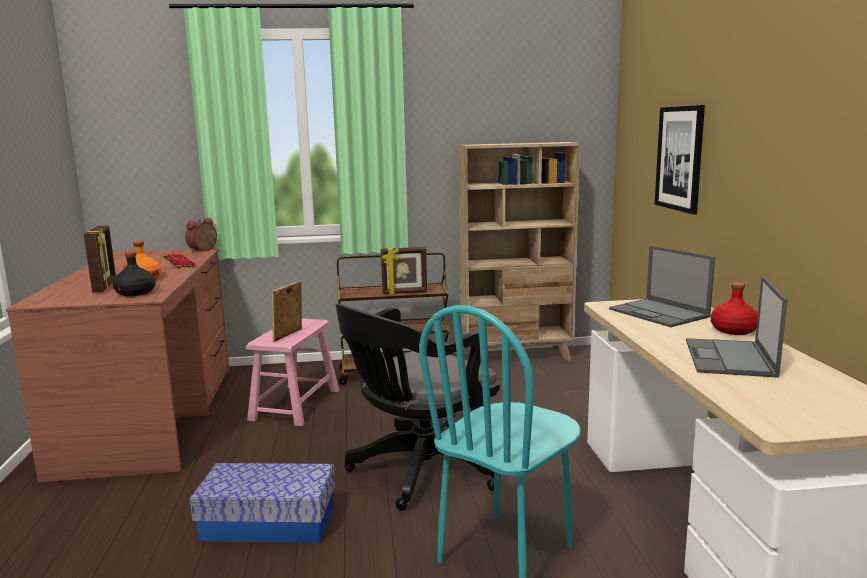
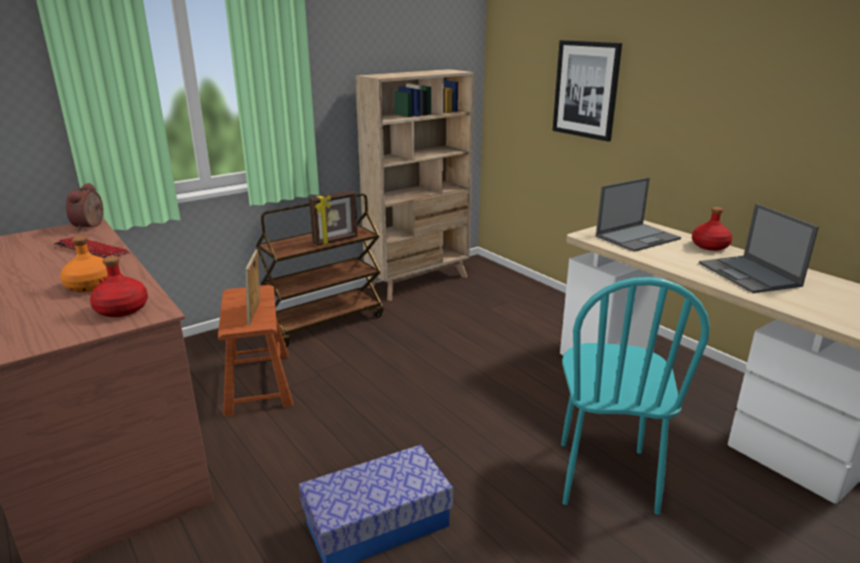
camera: 30 degrees left, 10 degrees up
(105, 286) = (54, 306): picture frame -> none
(135, 293) = (121, 310): black bottle -> red bottle
(295, 404) = (258, 383): pink stool -> brown stool
(419, 472) = (458, 422): black office chair -> none
(659, 313) = (638, 237): laptop -> laptop turned 60 degrees counterclockwise

